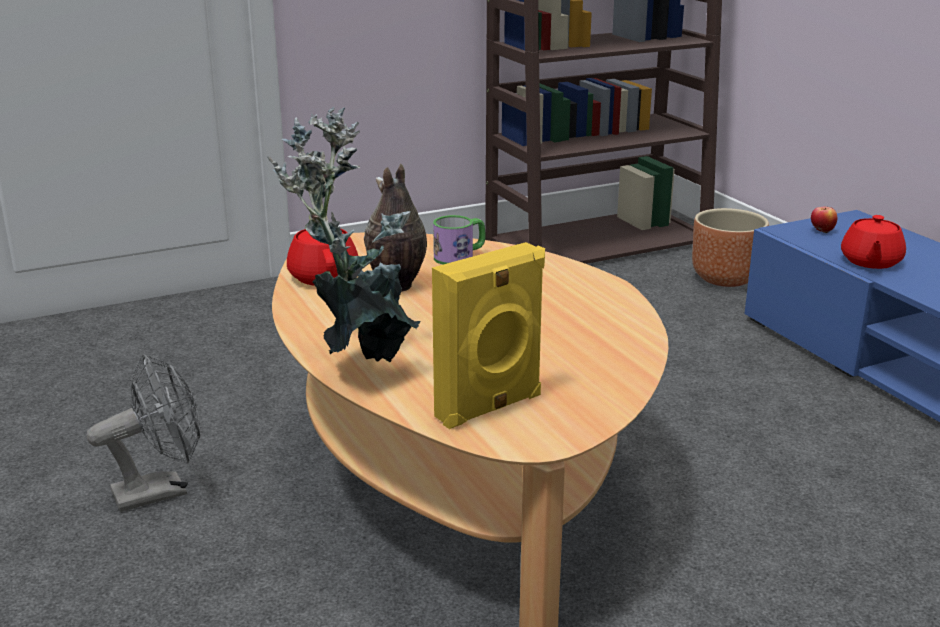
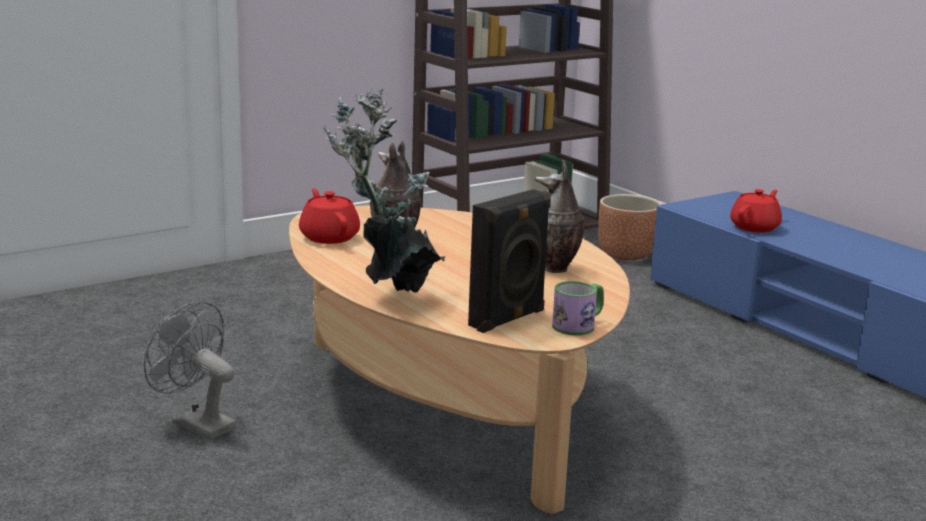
camera: 10 degrees left, 5 degrees down
(161, 490) = (196, 423): grey fan -> grey fan turned 105 degrees counterclockwise
(460, 257) = (436, 222): mug -> mug (579, 325)
(490, 408) = (508, 319): yellow speaker -> black speaker
(580, 329) = (555, 268): none -> vase
(822, 231) = (712, 206): apple -> none
(870, 262) = (755, 227): red teapot -> red teapot turned 150 degrees counterclockwise

